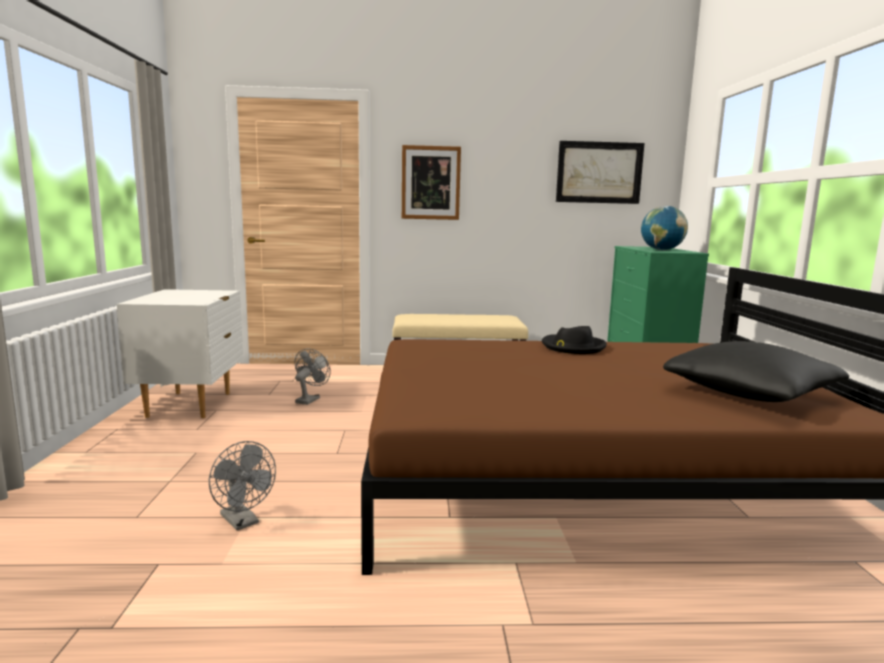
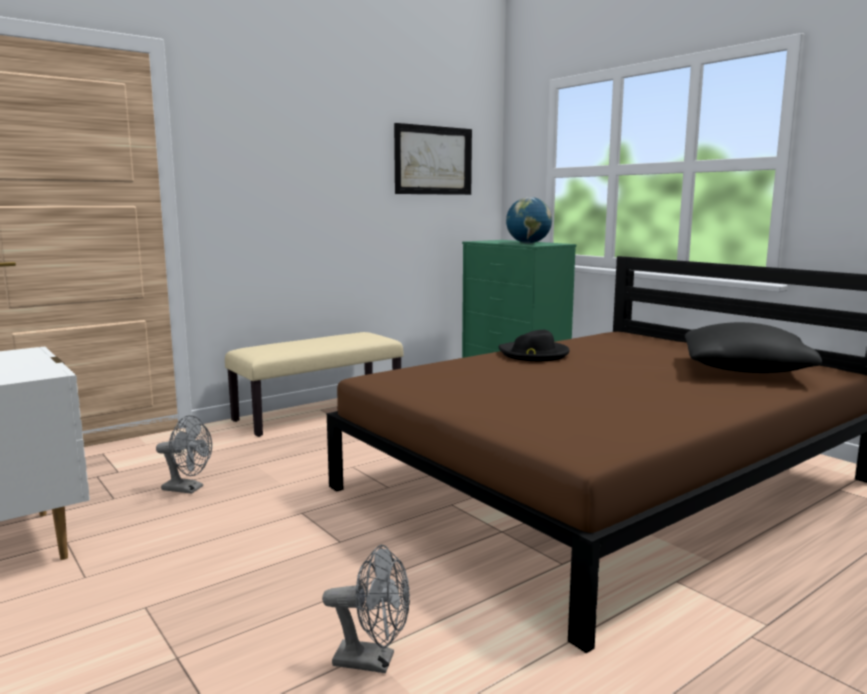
camera: 35 degrees left, 0 degrees up
(309, 399) = (188, 489): grey fan -> grey fan turned 120 degrees clockwise
(430, 183) = (255, 171): picture -> none

